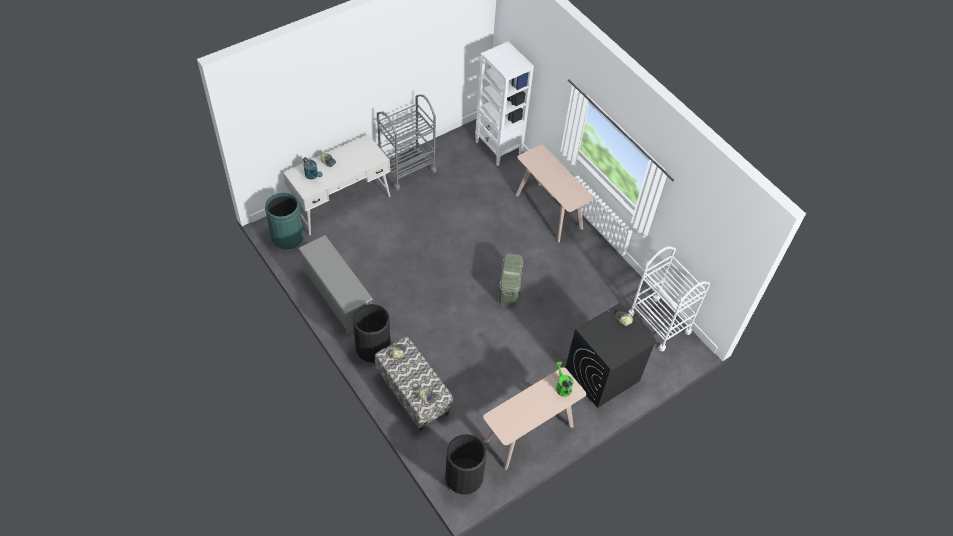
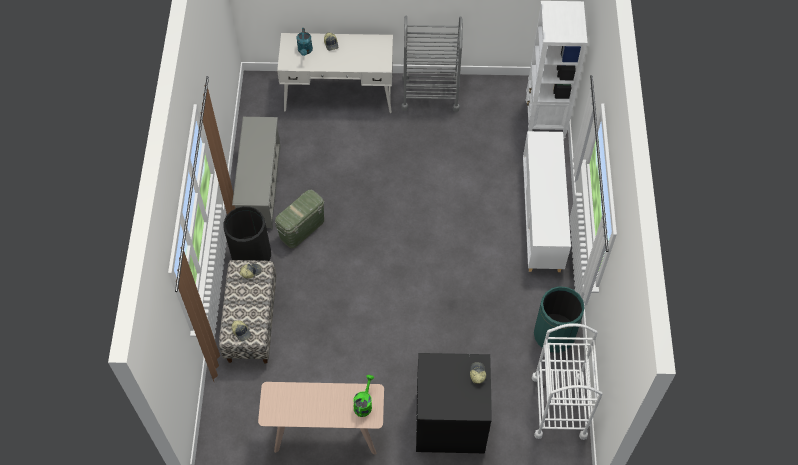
camera: 40 degrees right, 5 degrees up
(288, 237) = (263, 102): green trash can -> green trash can (554, 335)
(464, 477) = (230, 432): black trash can -> none
(509, 289) = (430, 275): green storage box -> green storage box (302, 229)
(549, 211) = (541, 217): beige console table -> white cabinet

